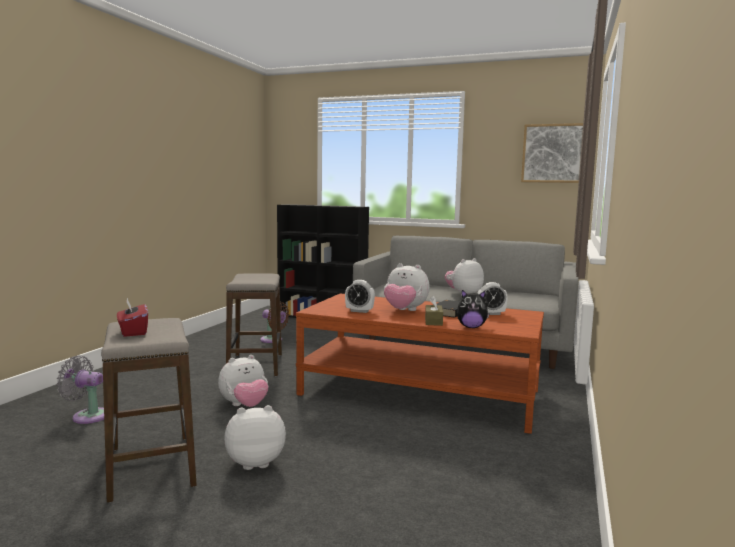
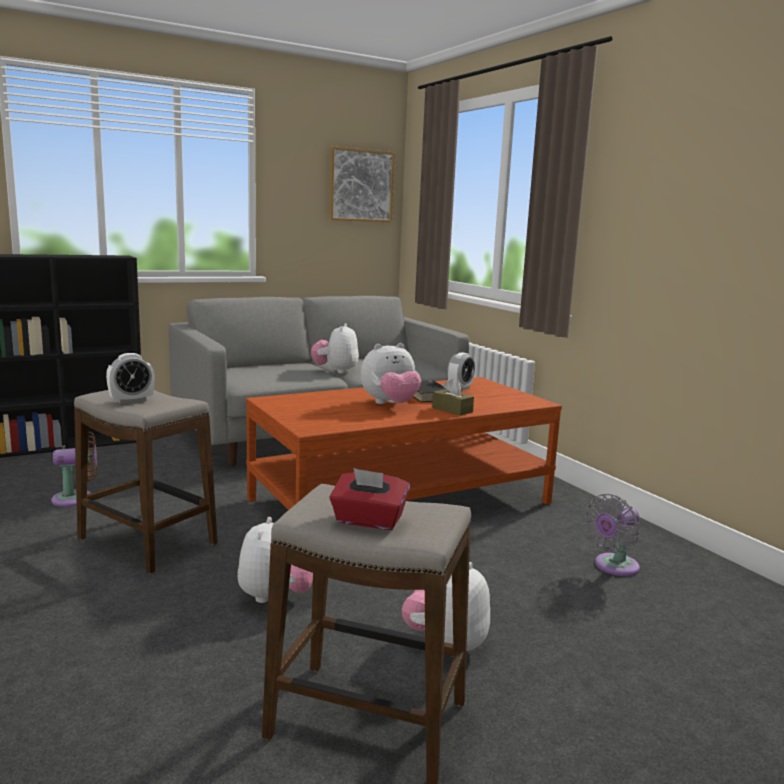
camera: 50 degrees left, 5 degrees up
(87, 416) = (84, 732): grey fan -> grey fan (613, 567)
(359, 311) = (354, 416): alarm clock -> alarm clock (131, 401)
(471, 327) = (495, 408): plush toy -> none

